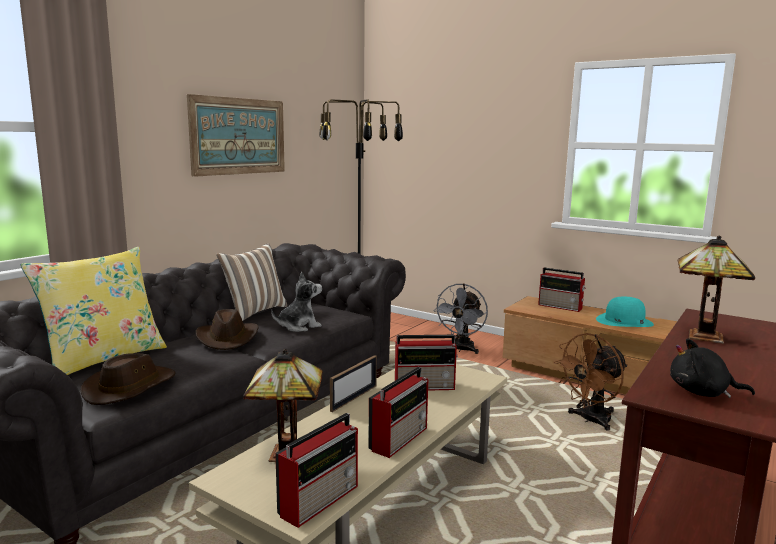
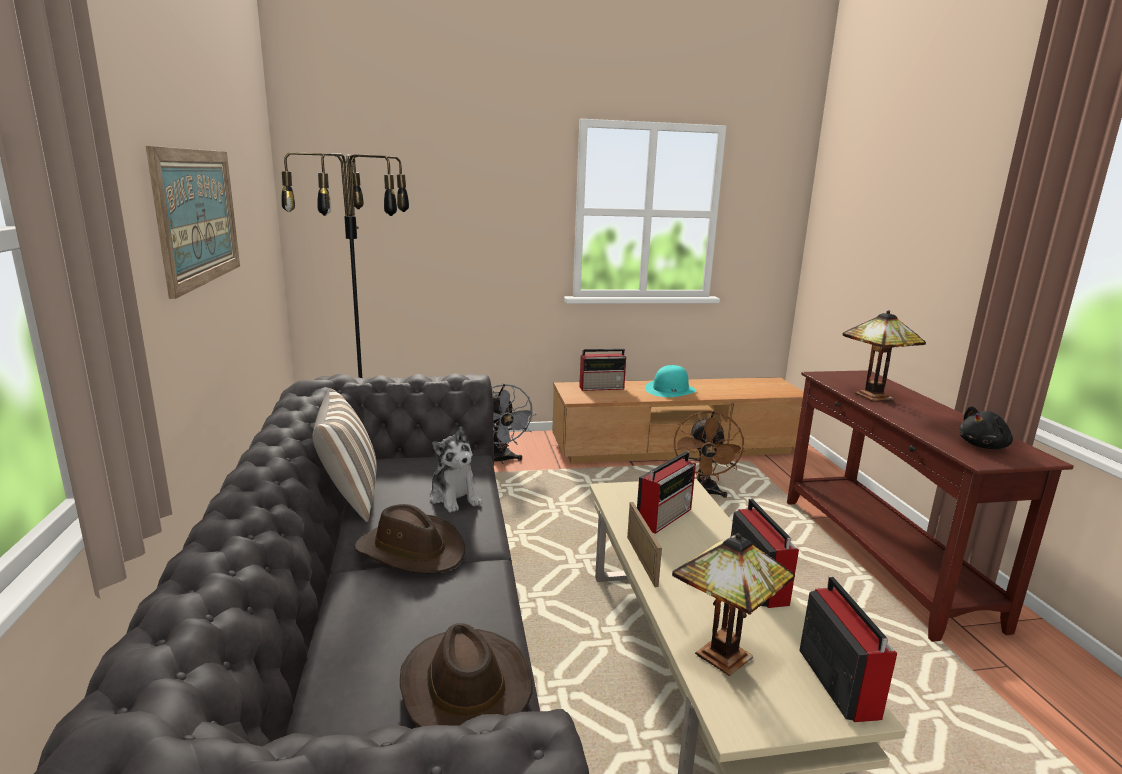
camera: 45 degrees left, 5 degrees up
(103, 358) = (304, 670): yellow pillow -> none
(298, 326) = (455, 497): plush toy -> plush toy turned 135 degrees clockwise

